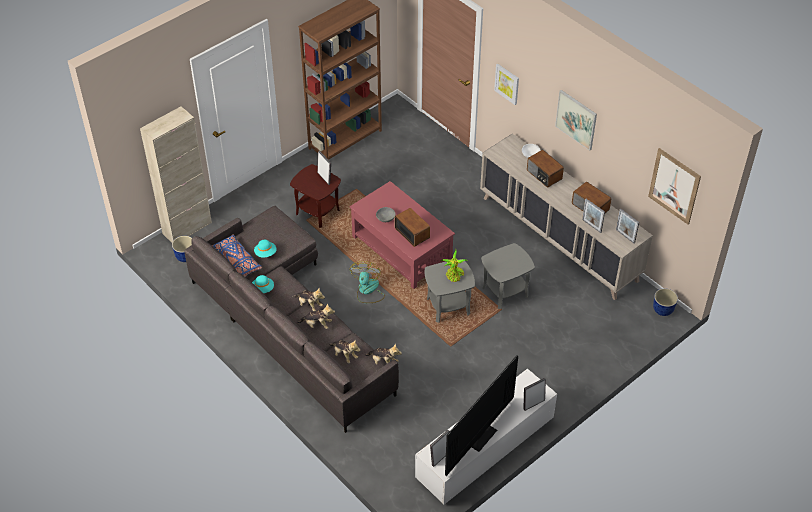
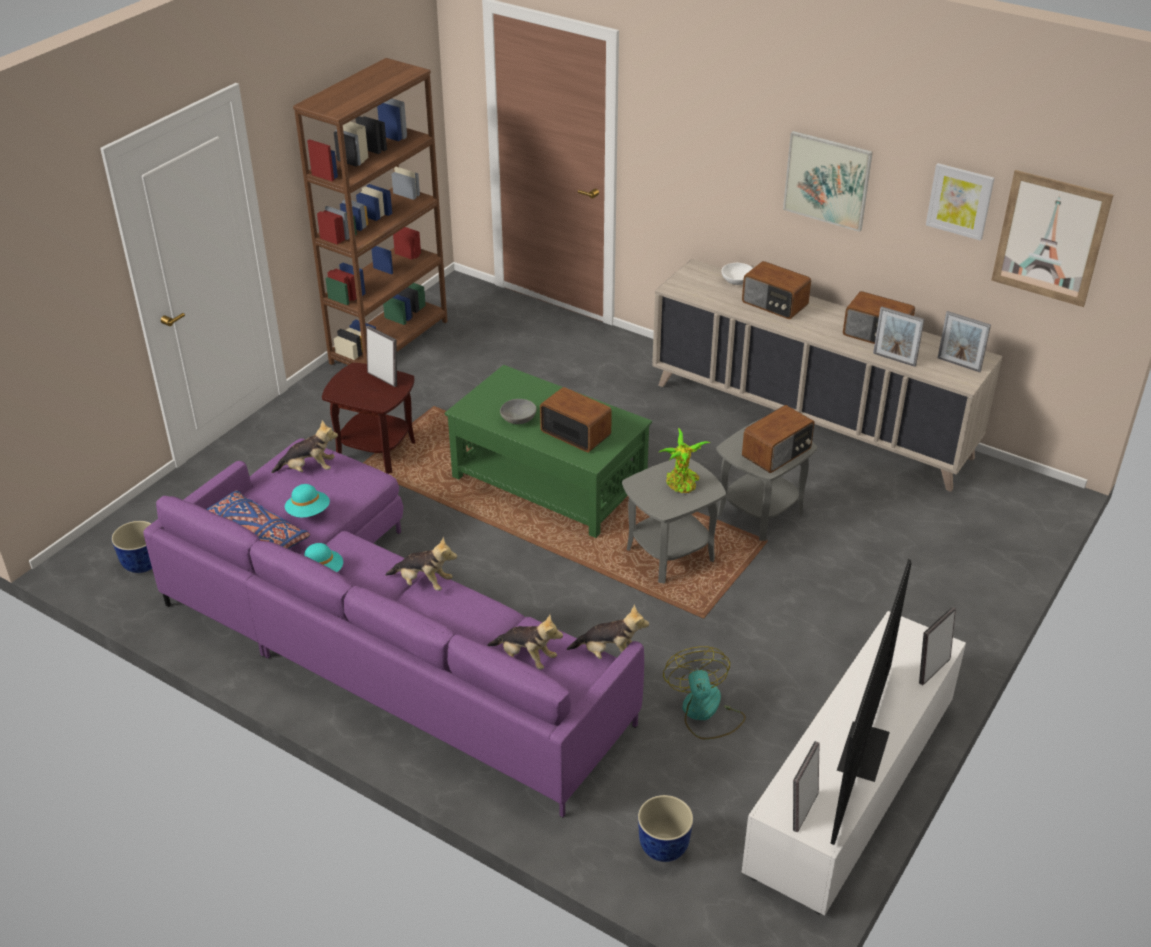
camera: 15 degrees left, 10 degrees down
(187, 228) = (134, 517): beige cabinet -> none
(290, 323) = (381, 638): grey sofa -> purple sofa
(317, 324) = (452, 613): plush toy -> plush toy (308, 469)
(368, 291) = (512, 556): fan -> fan (704, 712)
(401, 249) = (548, 481): red coffee table -> green coffee table
(507, 83) = (676, 164): picture -> picture (960, 201)
(511, 267) = (777, 453): none -> radio
(663, 310) = (1038, 492): planter -> planter (664, 847)

